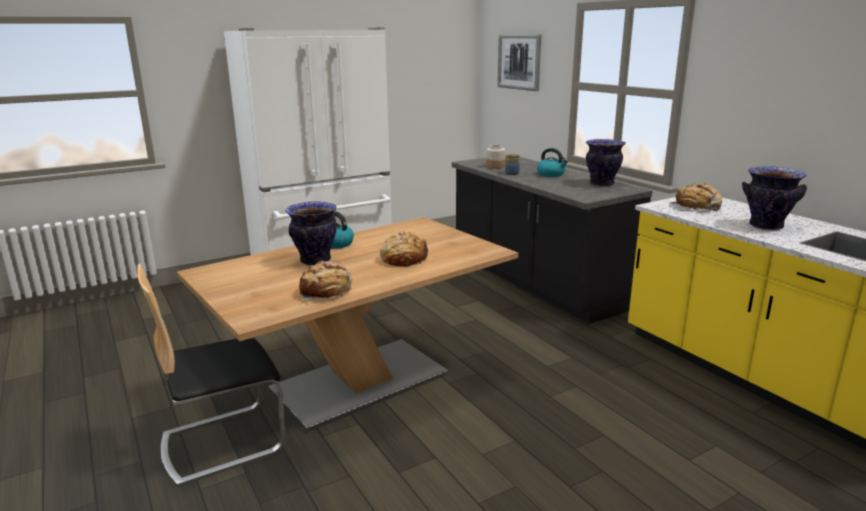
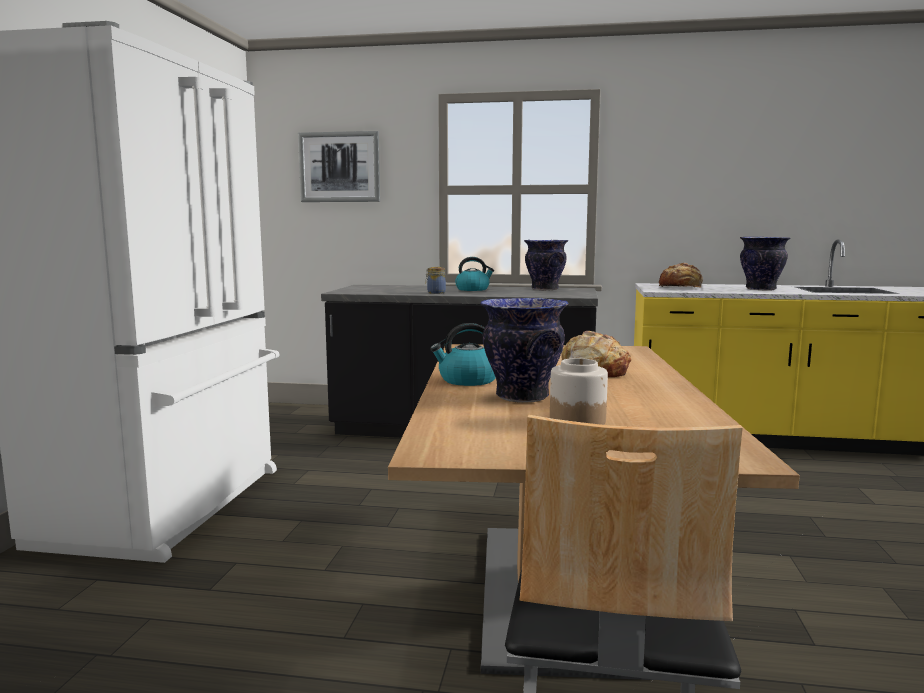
camera: 50 degrees left, 10 degrees down
(326, 291) = (667, 411): bread -> none
(495, 166) = (391, 291): jar -> jar (577, 421)

